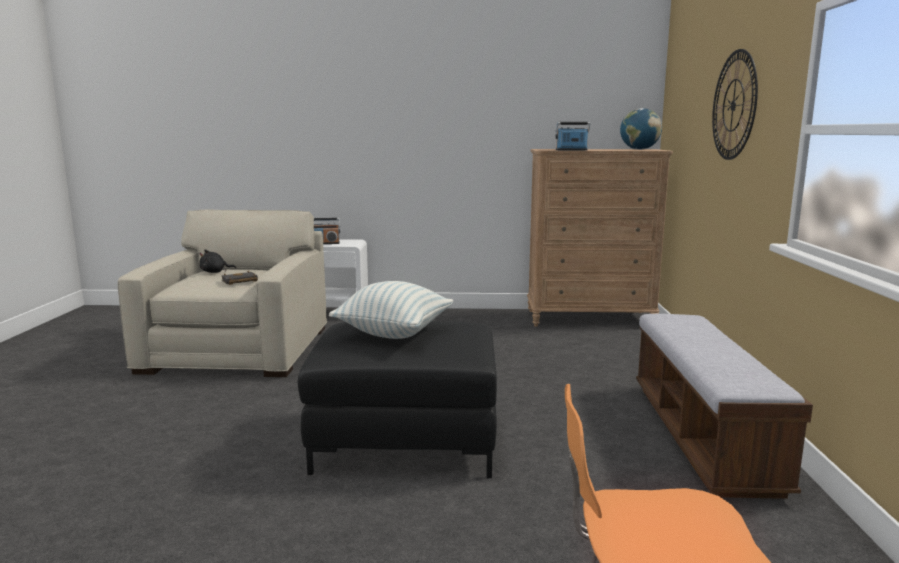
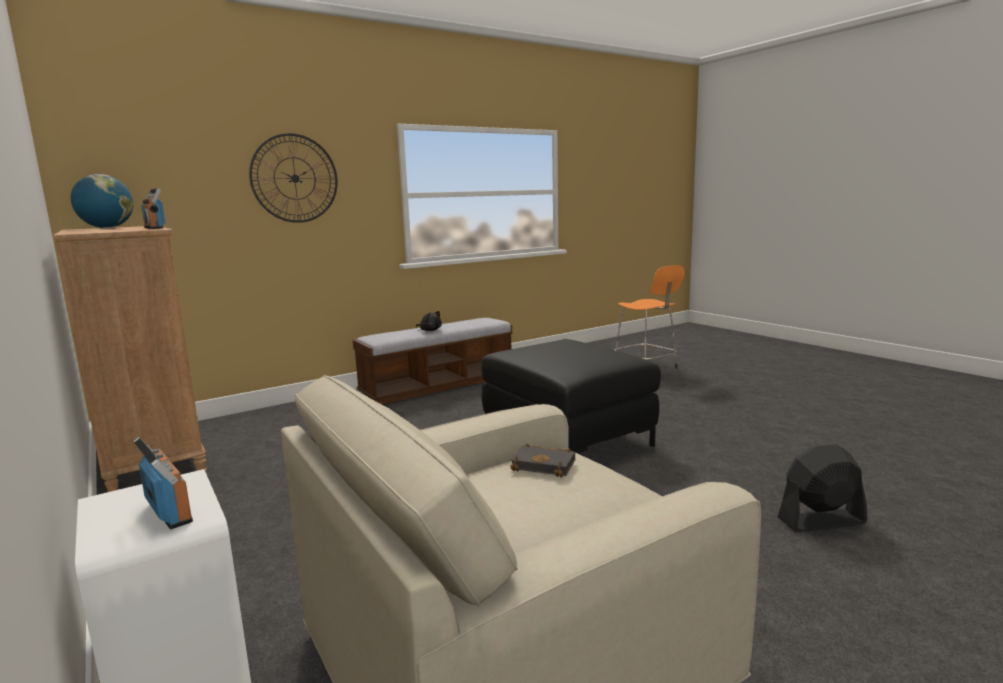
camera: 125 degrees left, 0 degrees up
(87, 465) = (821, 521): none -> black fan
(215, 272) = (525, 522): black plush toy -> black plush toy (430, 330)
(394, 333) = (569, 353): pillow -> none

